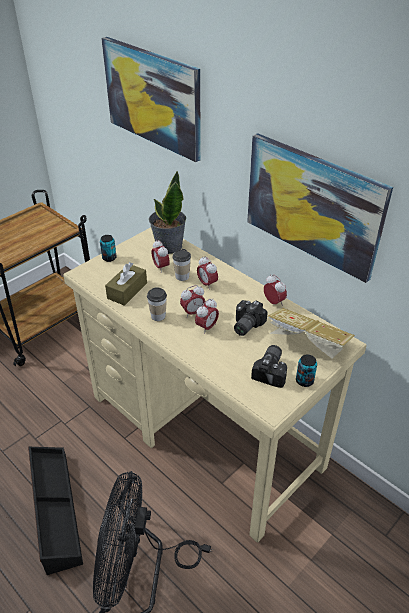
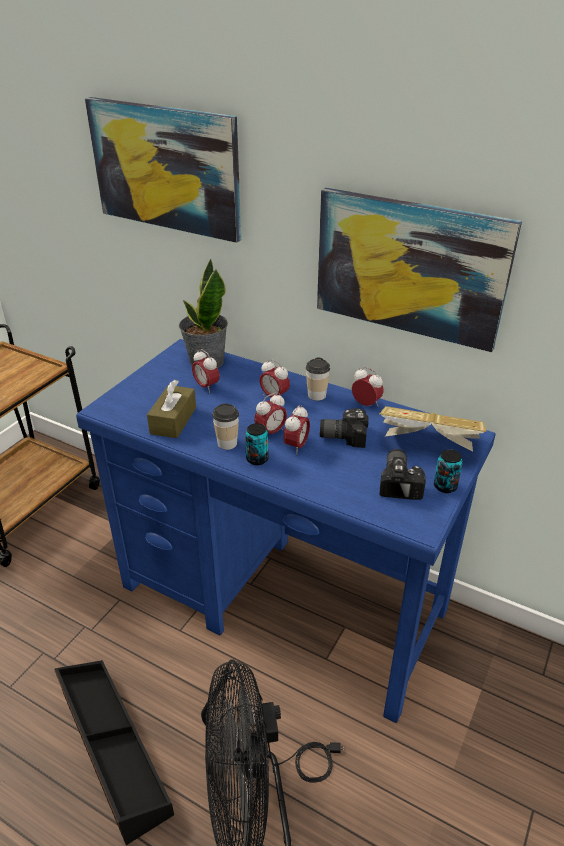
camera: 15 degrees left, 5 degrees down
(109, 258) = (133, 386): can -> can (257, 459)
(182, 276) = (238, 393): cup -> cup (316, 395)
(205, 430) = (283, 597): beige desk -> blue desk
(245, 325) = (343, 435): camera -> camera turned 75 degrees clockwise

